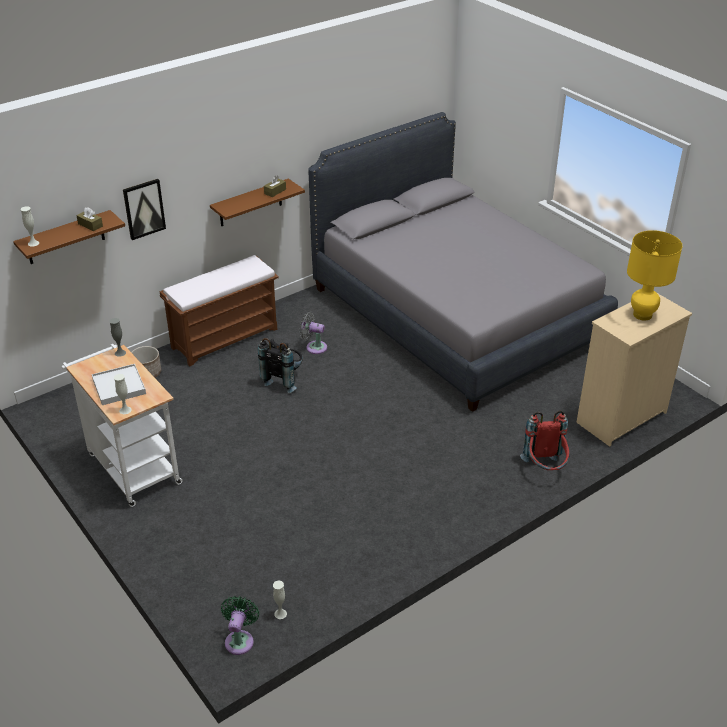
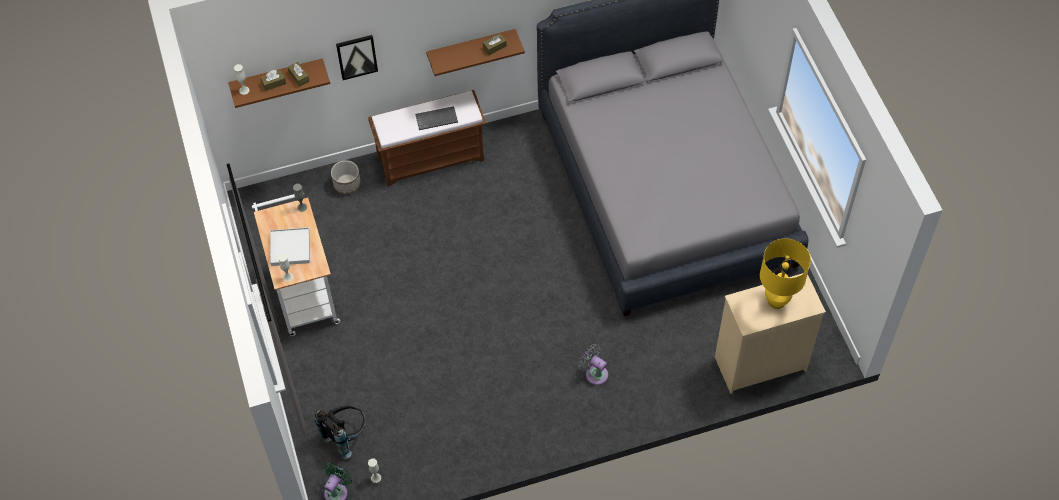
camera: 20 degrees right, 20 degrees up
(64, 233) = (274, 83): none -> brown tissue box
(230, 278) = (437, 118): none -> keyboard
(284, 379) = (467, 227): black backpack -> black backpack (345, 436)
(314, 347) = (510, 193): grey fan -> grey fan (594, 373)
(545, 469) = (658, 401): red backpack -> none

